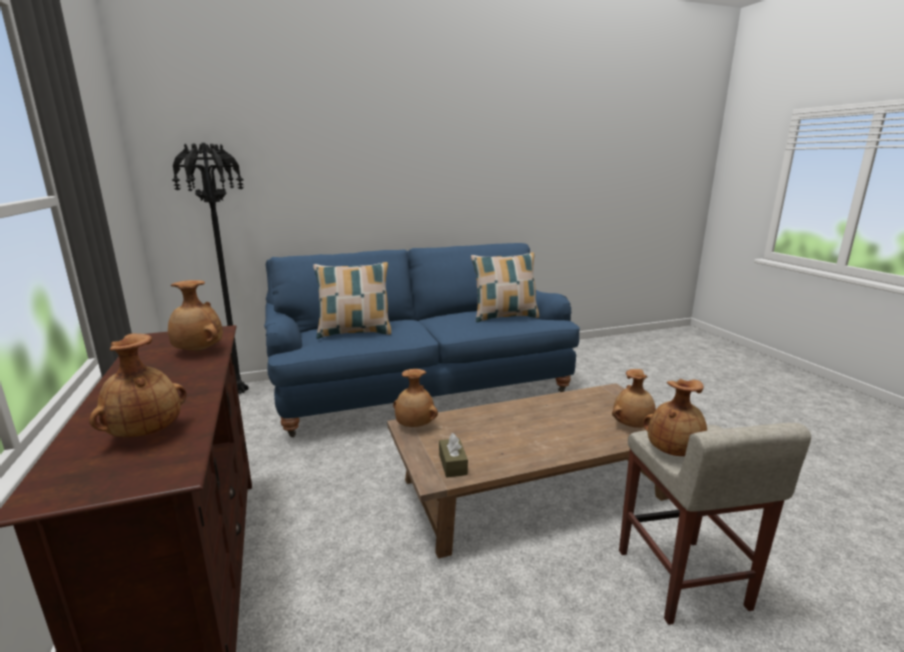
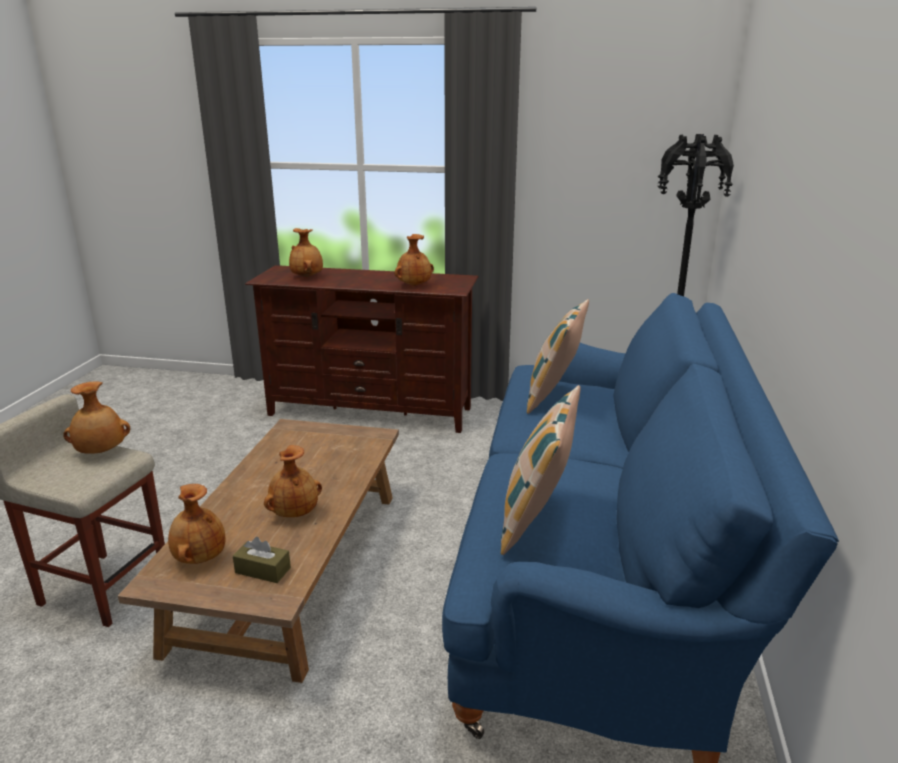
camera: 120 degrees right, 5 degrees up
(414, 425) = (372, 438): brown vase -> brown vase (294, 513)
(452, 464) = (294, 437): brown tissue box -> brown tissue box (263, 570)

